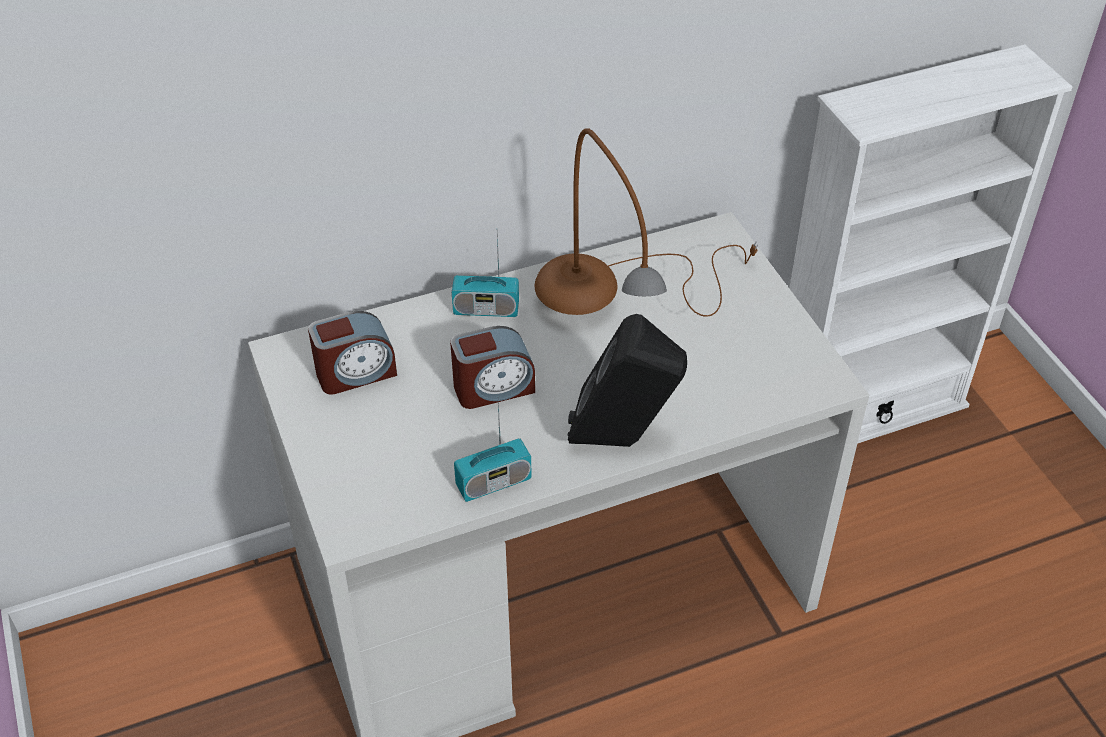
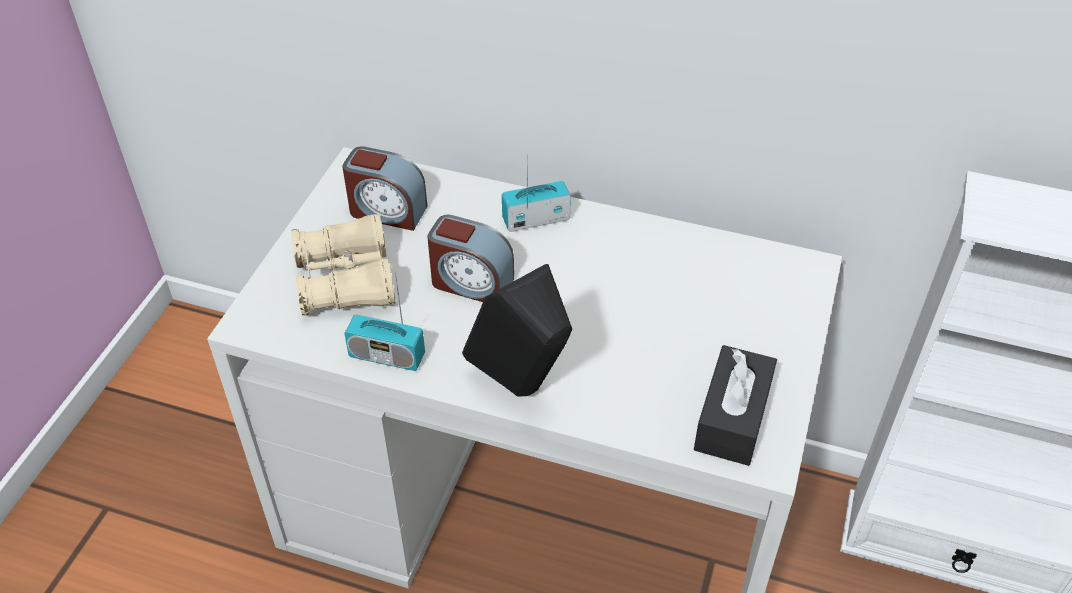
camera: 40 degrees right, 0 degrees up
(389, 447) = (346, 280): none -> beige binoculars
(486, 309) = (536, 219): radio -> radio turned 120 degrees clockwise
(623, 315) = (642, 287): brown table lamp -> none
(781, 368) = (732, 418): none -> black tissue box

